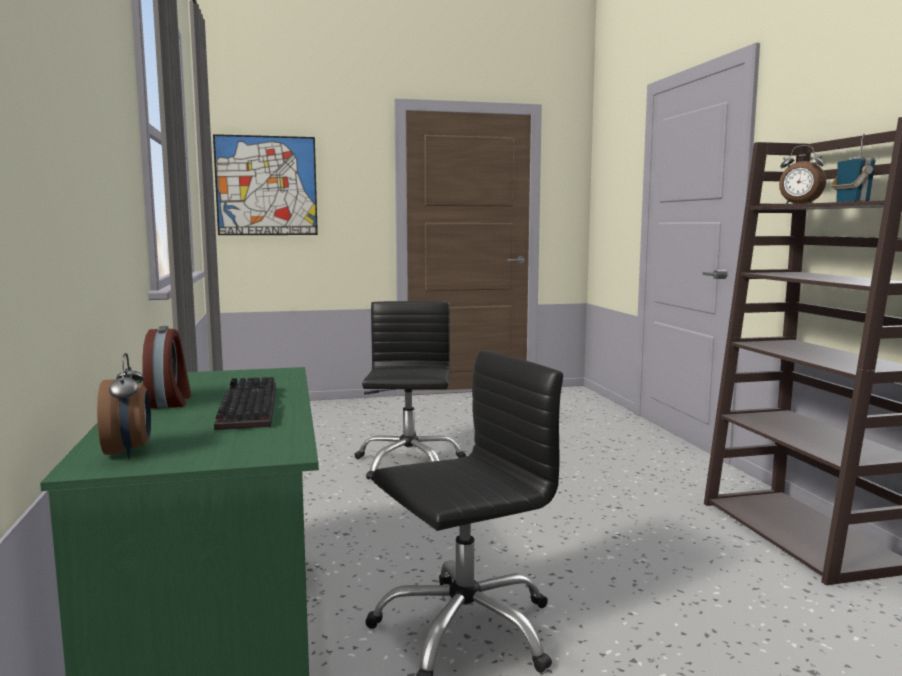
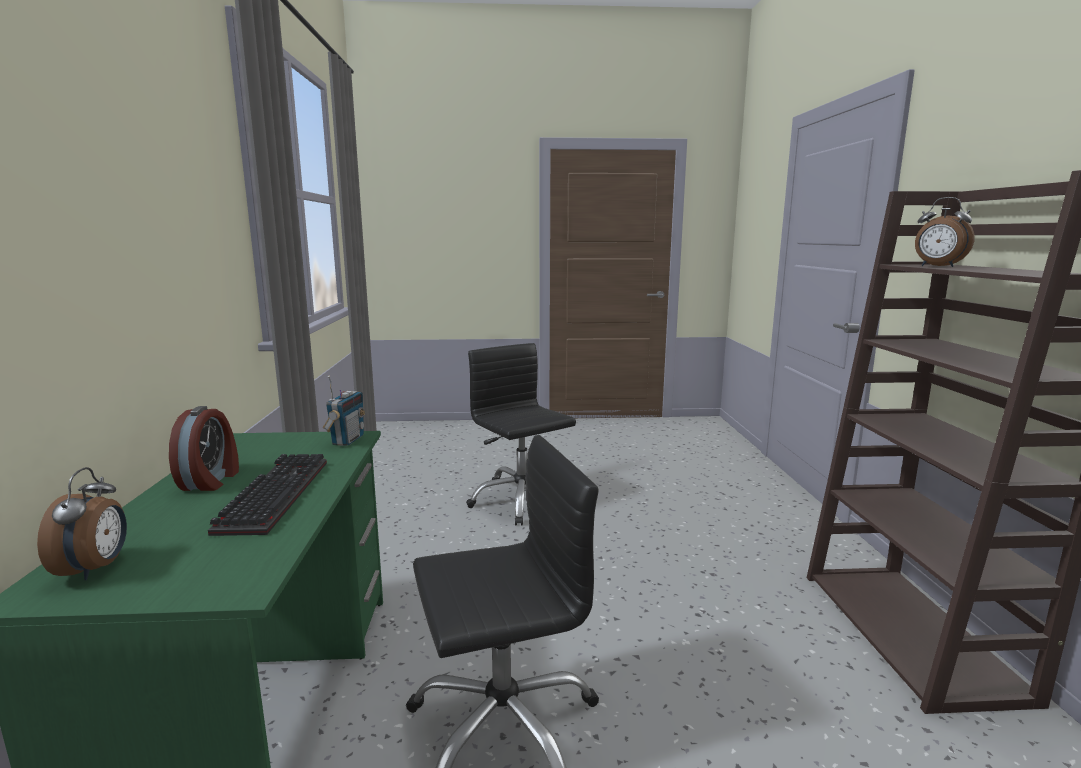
camera: 10 degrees right, 5 degrees up
(266, 186) = (419, 224): picture -> none
(408, 463) = (521, 500): black office chair -> black office chair turned 45 degrees counterclockwise
(851, 203) = (1003, 269): radio -> radio (347, 440)

